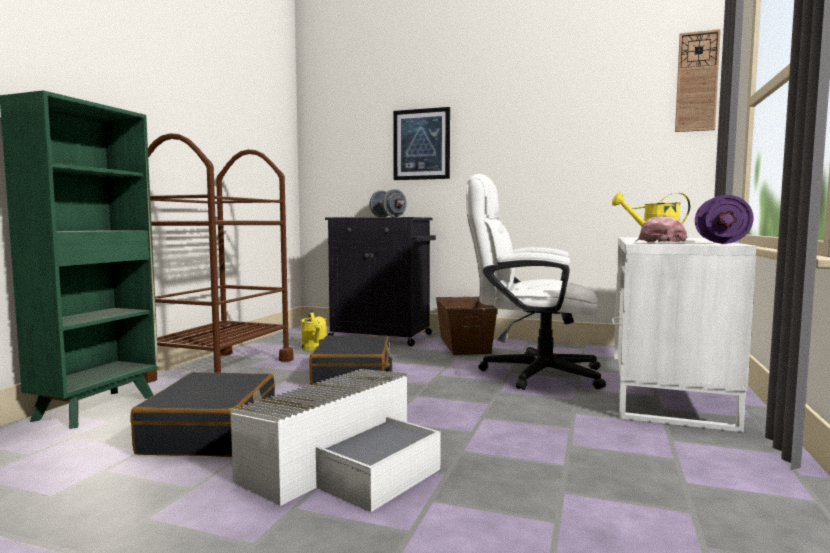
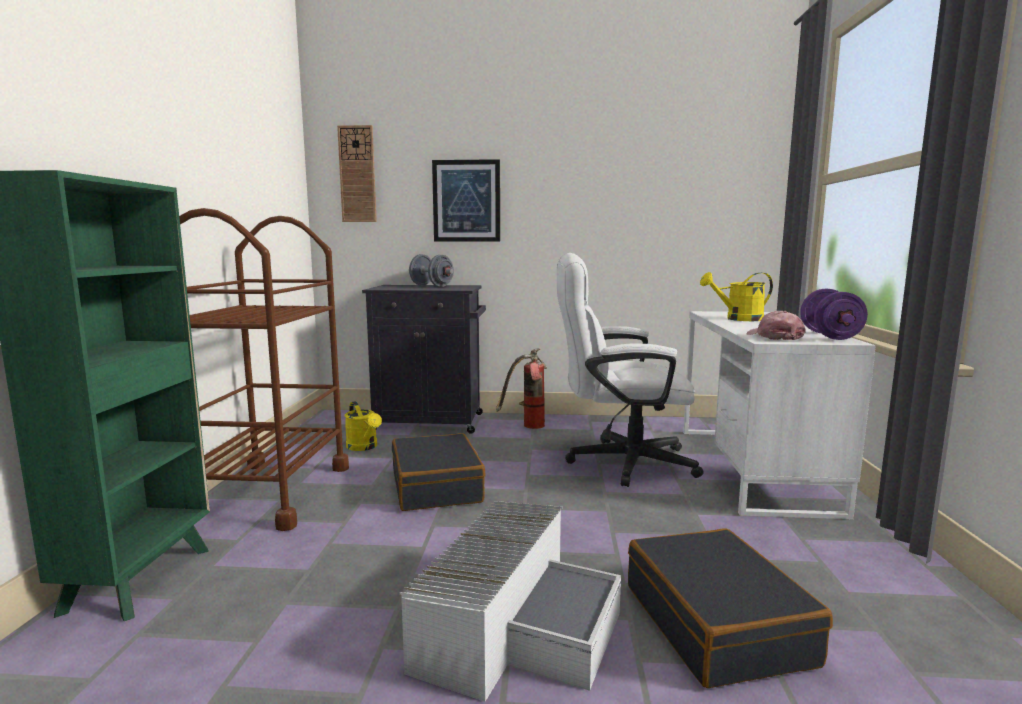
camera: 15 degrees left, 5 degrees up
(212, 432) = (325, 597): black suitcase -> black suitcase (717, 624)
(464, 345) = (527, 427): brown storage box -> fire extinguisher
(697, 82) = (759, 149): wall clock -> wall clock (357, 174)

